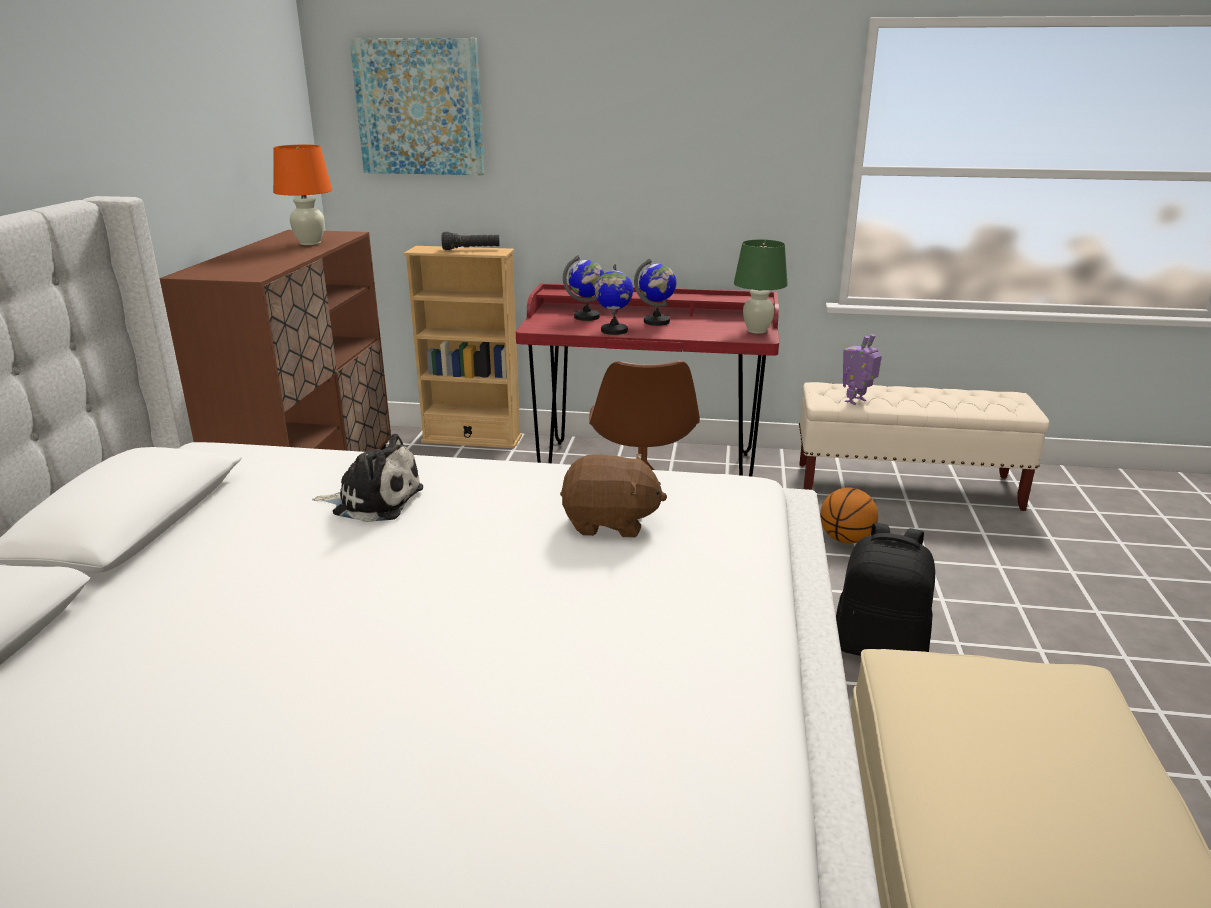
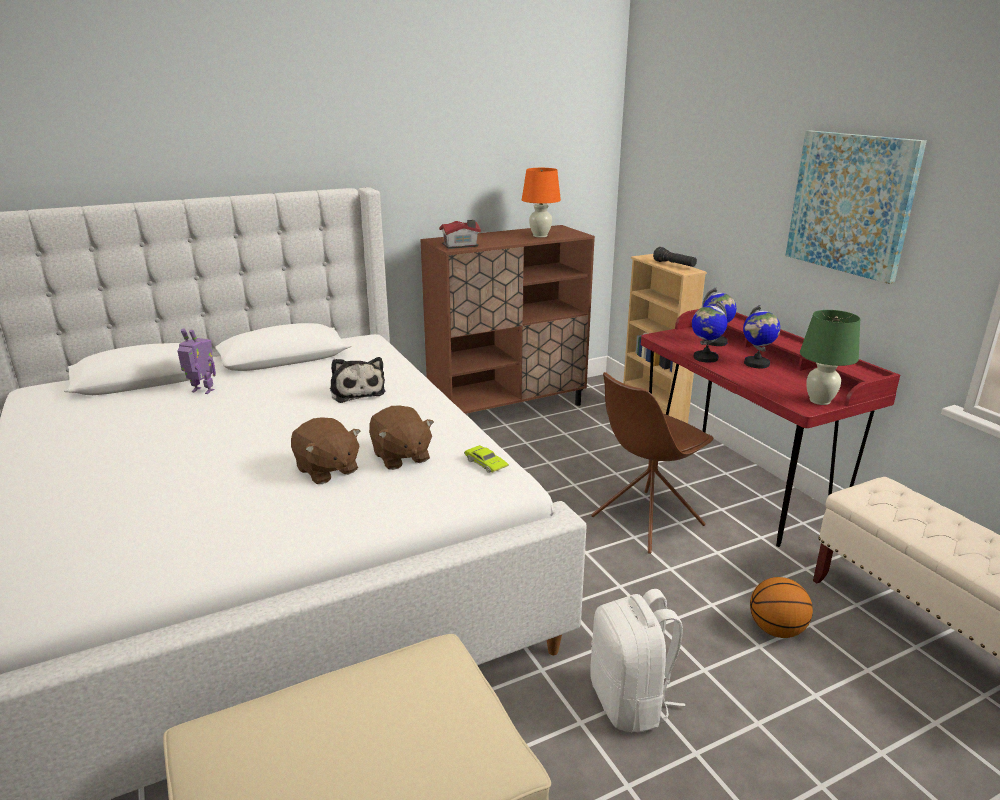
camera: 55 degrees right, 0 degrees up
(252, 271) = (461, 245): none -> toy house
(419, 107) = (673, 147): picture -> picture (851, 204)
(583, 577) = (327, 470): none -> brown plush toy
(687, 484) = (486, 463): none -> green toy car
(856, 401) = (884, 511): toy robot -> toy robot (202, 391)
(879, 647) = (631, 702): black backpack -> white backpack

